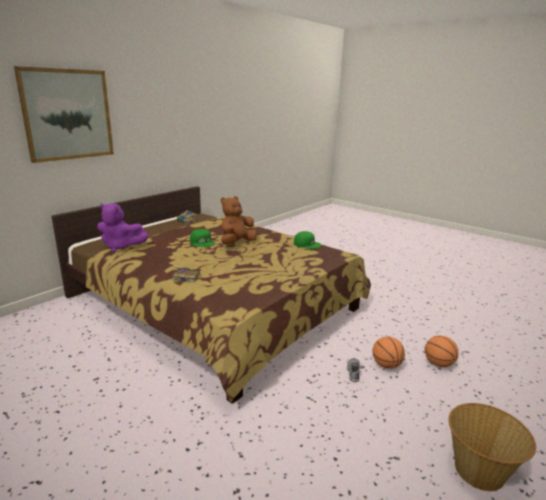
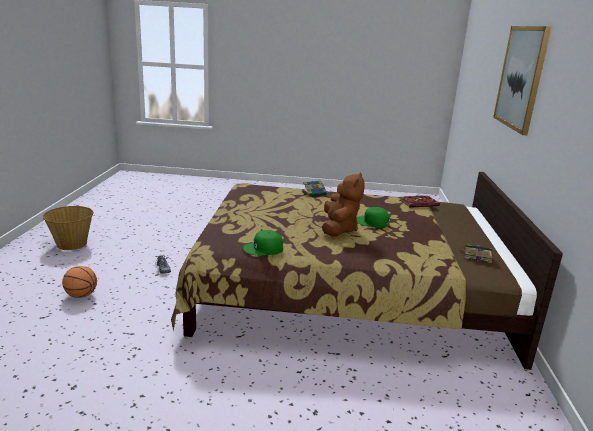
camera: 145 degrees right, 0 degrees up
(121, 247) = (419, 203): purple plush toy -> book
(386, 365) = (135, 281): basketball -> none

